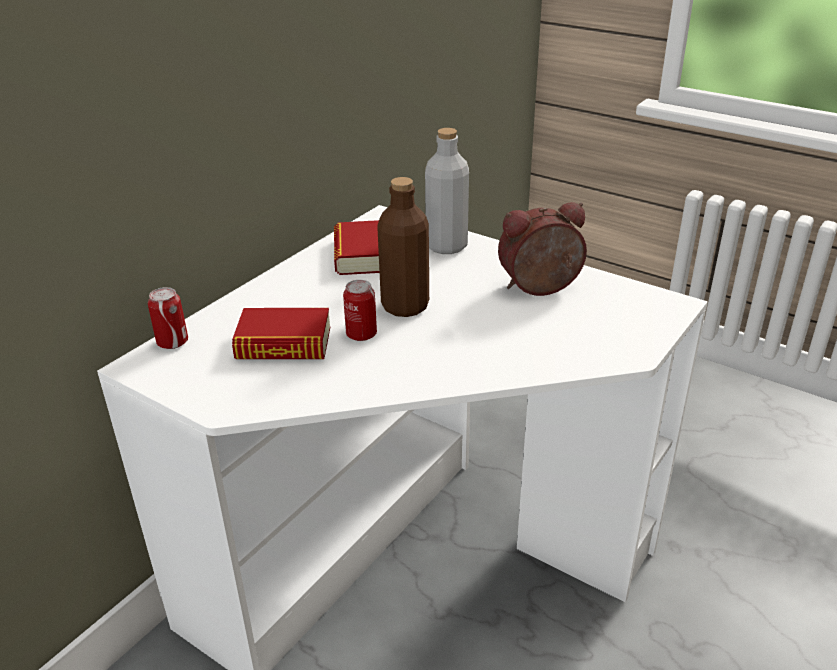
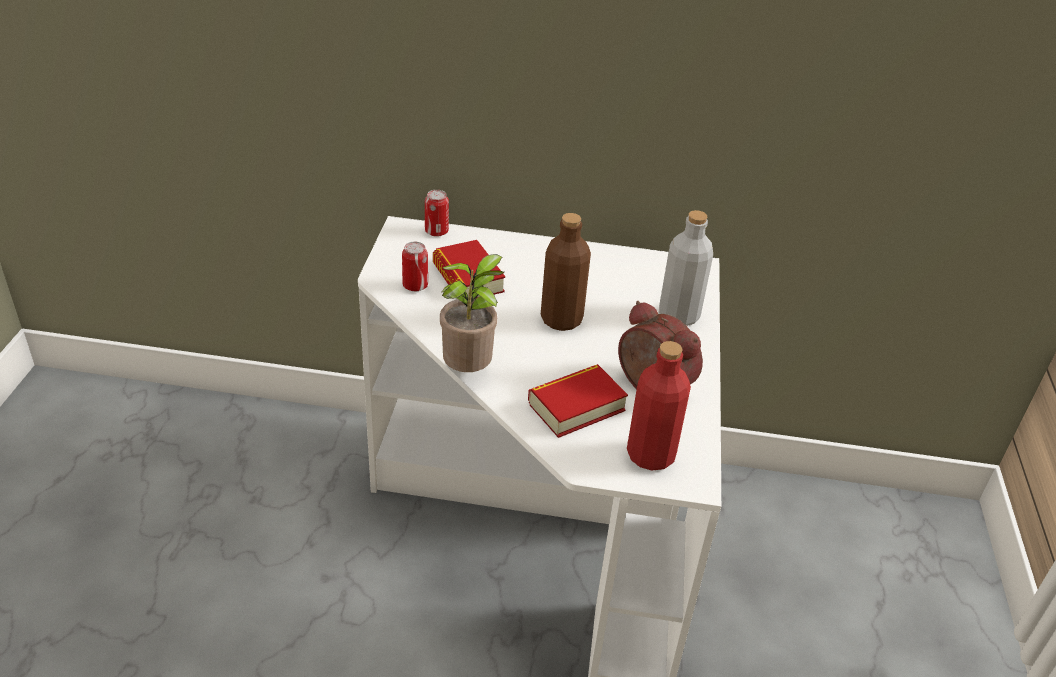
camera: 60 degrees right, 5 degrees up
(361, 255) = (620, 274): book -> book (576, 407)
(361, 334) = (505, 309): can -> can (415, 286)
(450, 385) = (470, 371): none -> potted plant
(632, 315) = (650, 455): none -> red bottle

